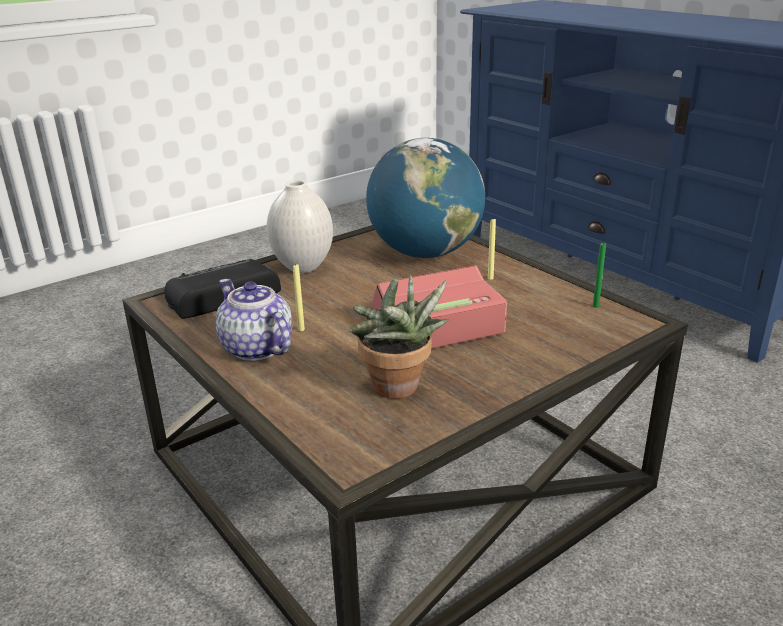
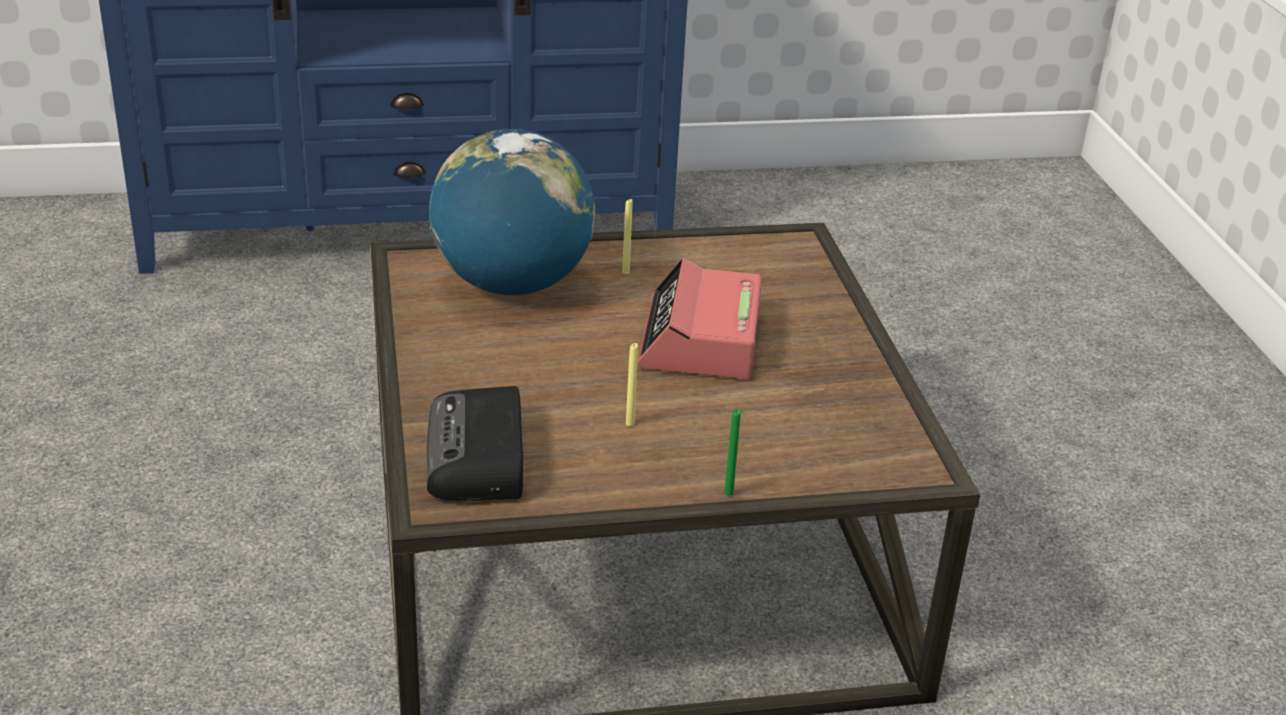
camera: 65 degrees left, 5 degrees up
(257, 348) = (648, 465): teapot -> none
(302, 267) = (451, 375): white vase -> none
(398, 390) = (815, 405): potted plant -> none
(595, 306) = (748, 246): green candle -> green candle (728, 492)

